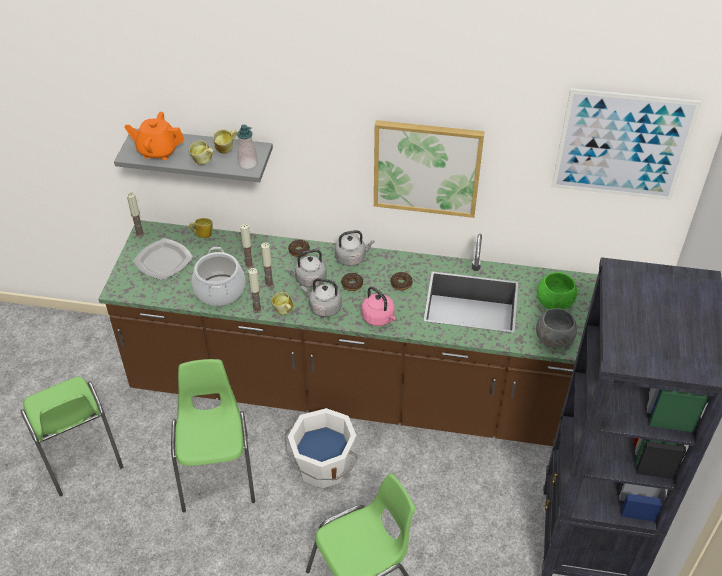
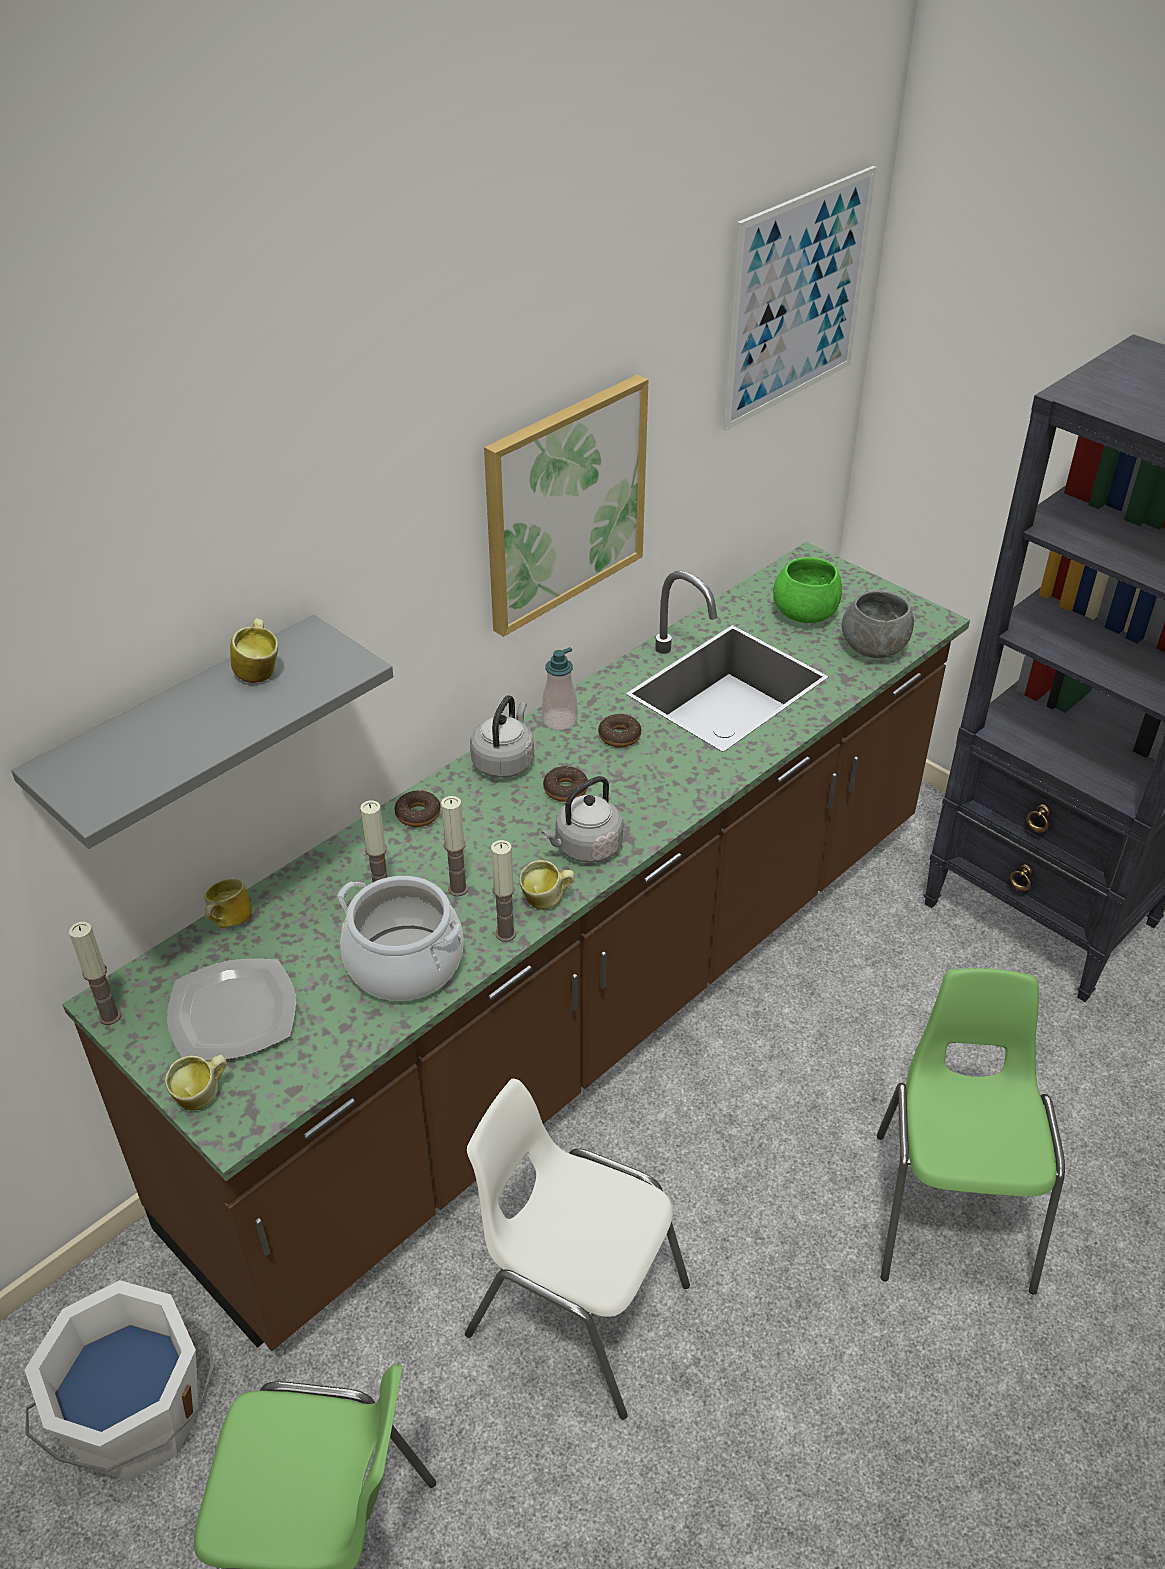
camera: 55 degrees left, 5 degrees down
(158, 151) = (141, 760): orange teapot -> none
(203, 162) = (259, 714): mug -> mug (203, 1097)
(217, 471) = (575, 1310): green chair -> white chair
(248, 163) = (335, 662): soap dispenser -> soap dispenser (559, 720)
(309, 279) = (501, 834): grey kettle -> none
(323, 467) = (689, 1142): white bucket -> white bucket (138, 1421)
(379, 318) = (672, 795): pink kettle -> none

